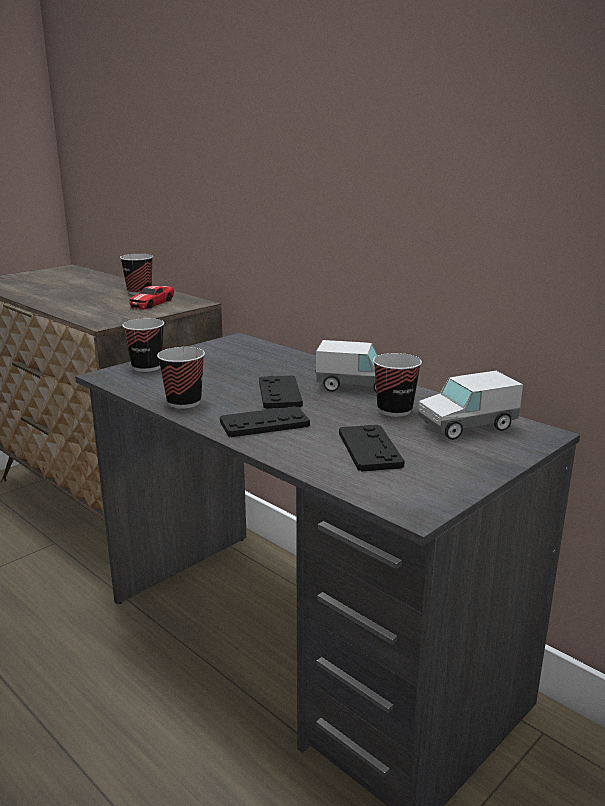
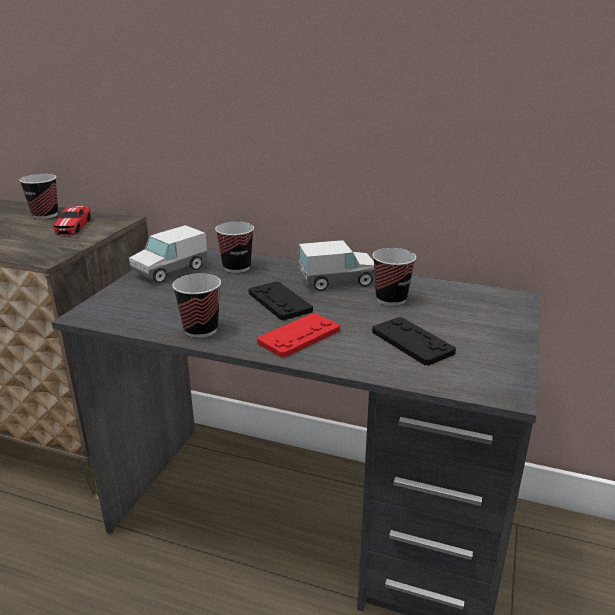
camera: 25 degrees left, 5 degrees up
(147, 367) = (121, 297): cup -> cup (236, 267)
(264, 423) = (299, 336): black game controller -> red game controller
(467, 426) = (459, 303): toy truck -> toy truck (170, 271)

